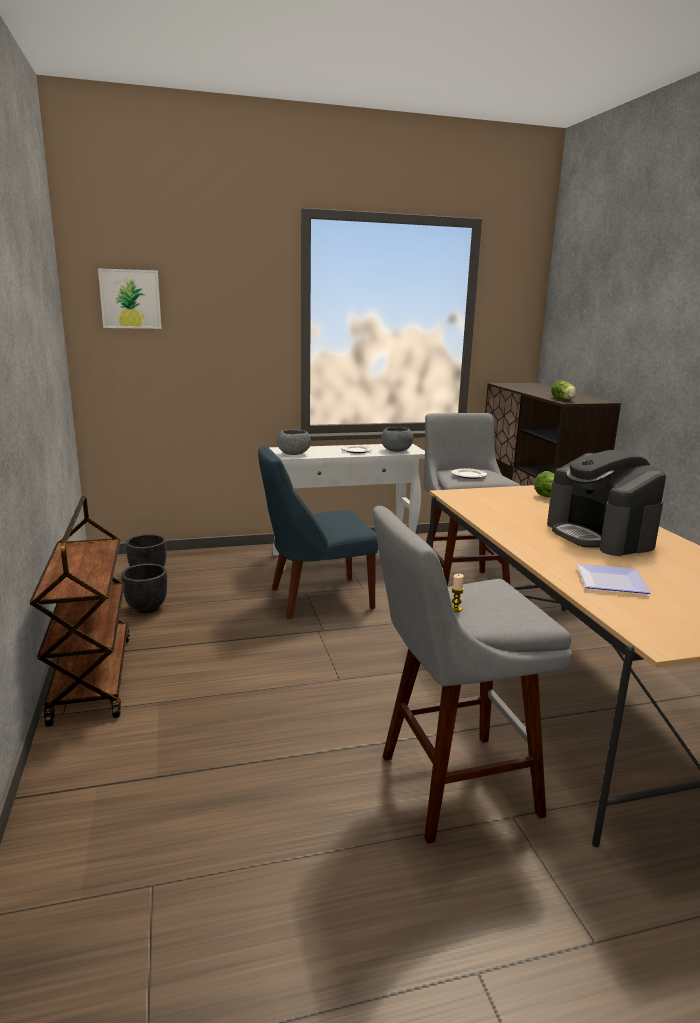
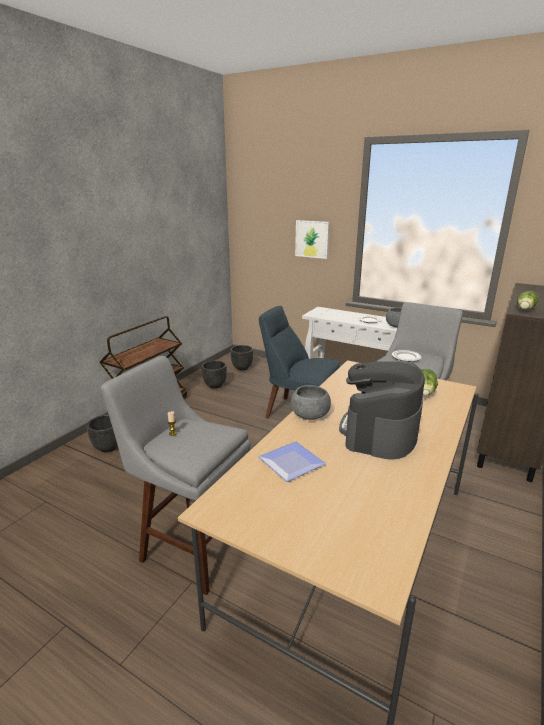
camera: 45 degrees right, 5 degrees up
(119, 757) = (108, 447): none -> black planter
(130, 299) = (258, 204): picture -> picture (312, 239)
(294, 454) = (323, 314): grey bowl -> grey bowl (310, 415)

